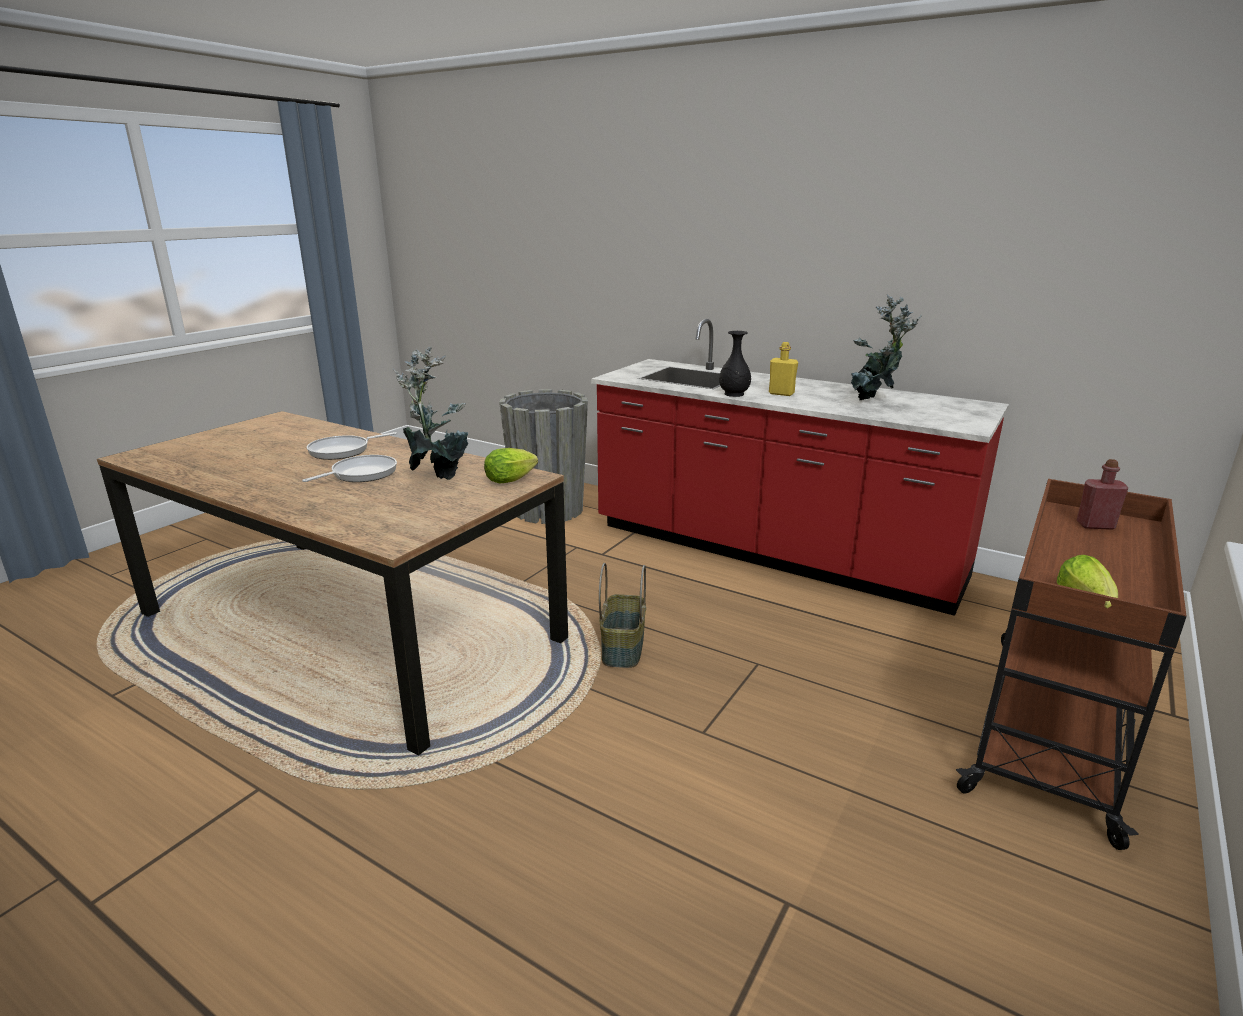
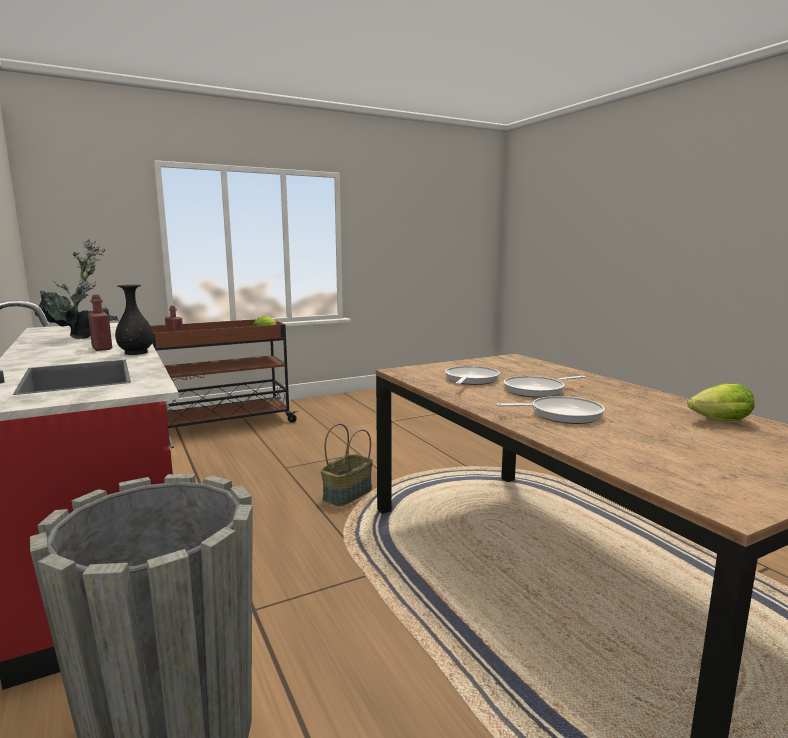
camera: 150 degrees left, 10 degrees down
(438, 476) = (470, 380): potted plant -> frying pan
(513, 480) = (416, 371): lettuce -> lettuce (717, 421)
(781, 393) = (102, 348): yellow bottle -> red bottle

